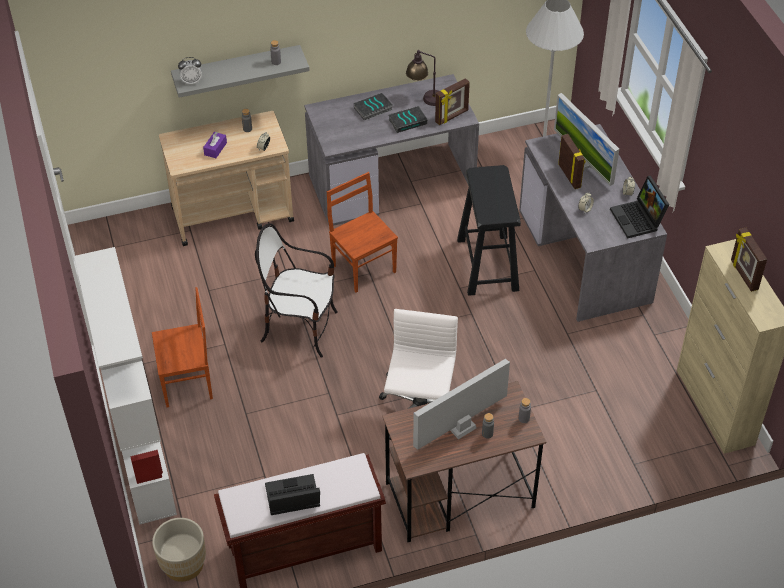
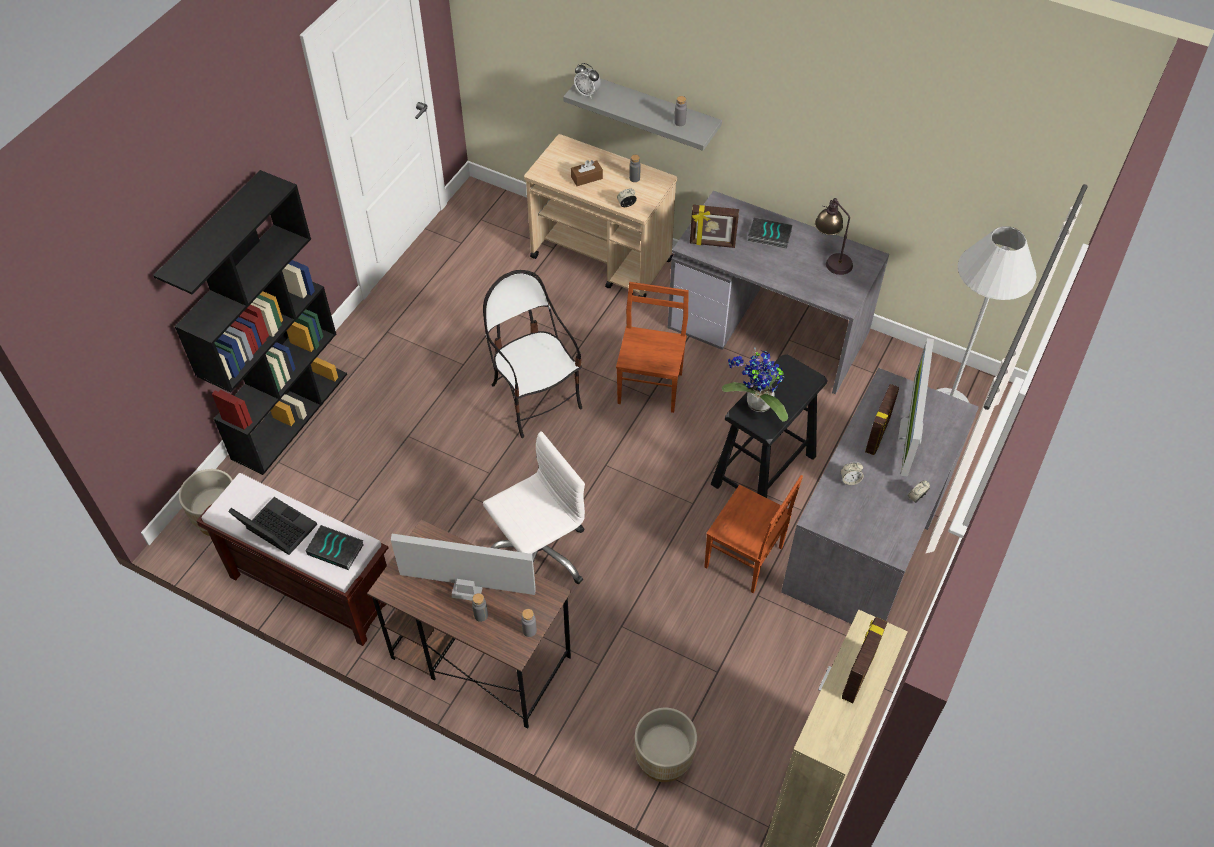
camera: 45 degrees right, 5 degrees up
(144, 465) = (290, 415): white bookcase -> black bookcase
(187, 383) = (397, 374): brown chair -> brown chair (744, 558)
(215, 149) = (586, 178): purple tissue box -> brown tissue box
(408, 121) = (787, 269): book -> book (336, 549)
(452, 117) = (834, 294): picture frame -> picture frame (712, 243)
(488, 207) = (756, 405): none -> potted plant
(624, 457) = (663, 759): none -> beige planter
(638, 219) = (892, 533): laptop -> none

